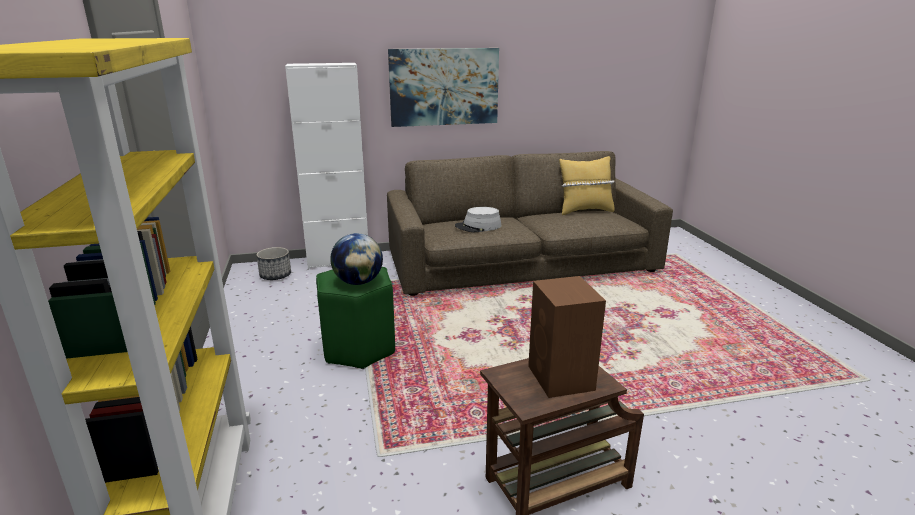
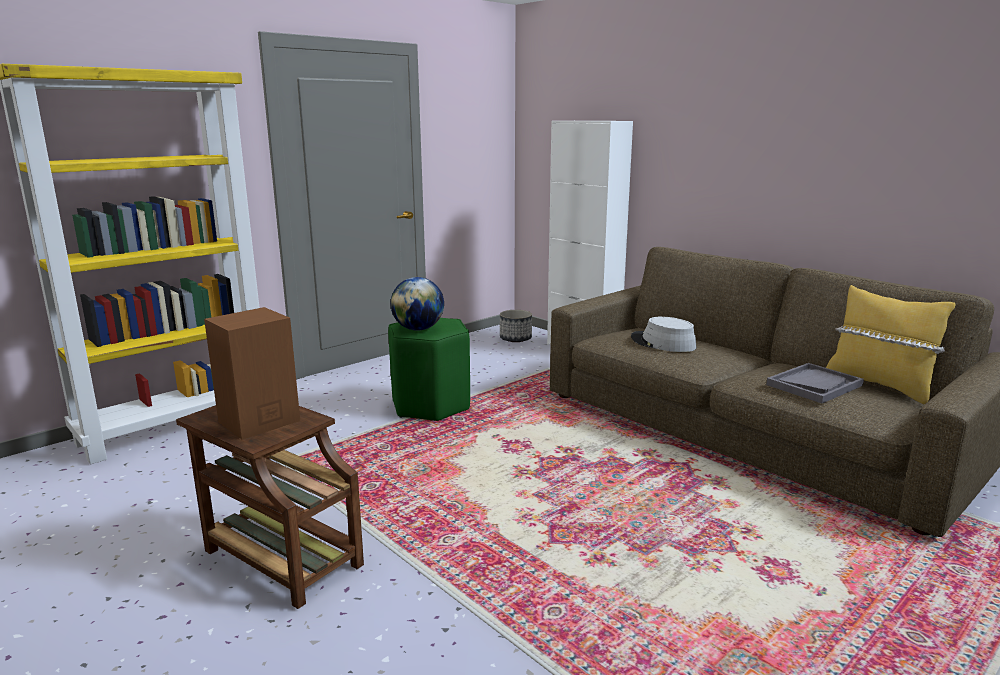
camera: 60 degrees right, 5 degrees down
(444, 87) = (731, 157): picture -> none
(581, 219) = (814, 385): none -> grey tray

